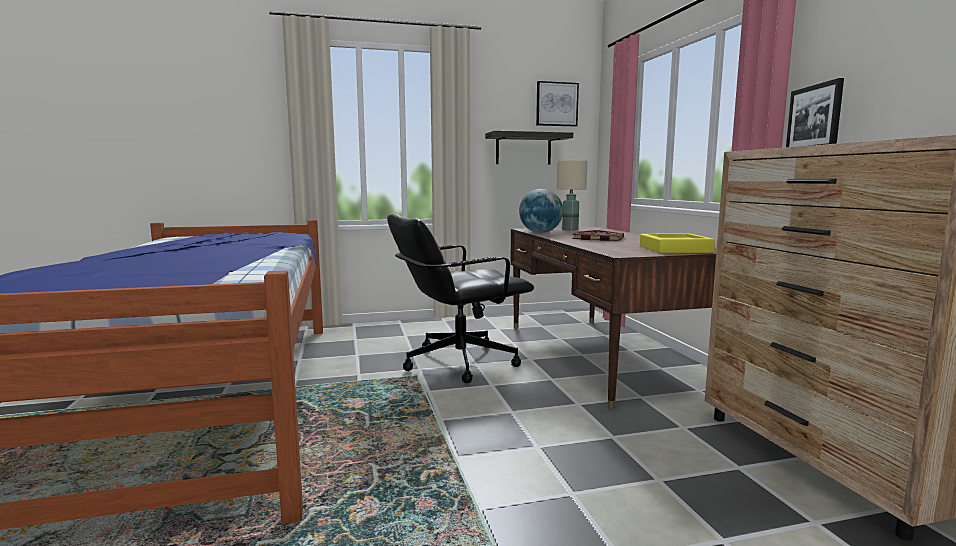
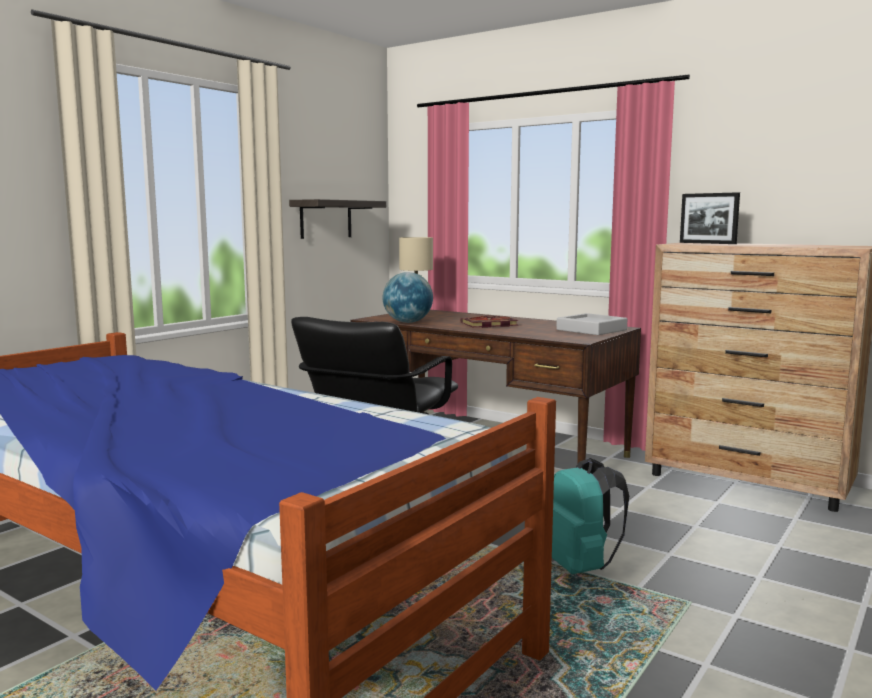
camera: 40 degrees left, 0 degrees up
(468, 469) = (580, 567): none -> turquoise backpack
(556, 104) = (353, 165): picture -> none
(675, 249) = (591, 330): yellow tray -> grey tray

